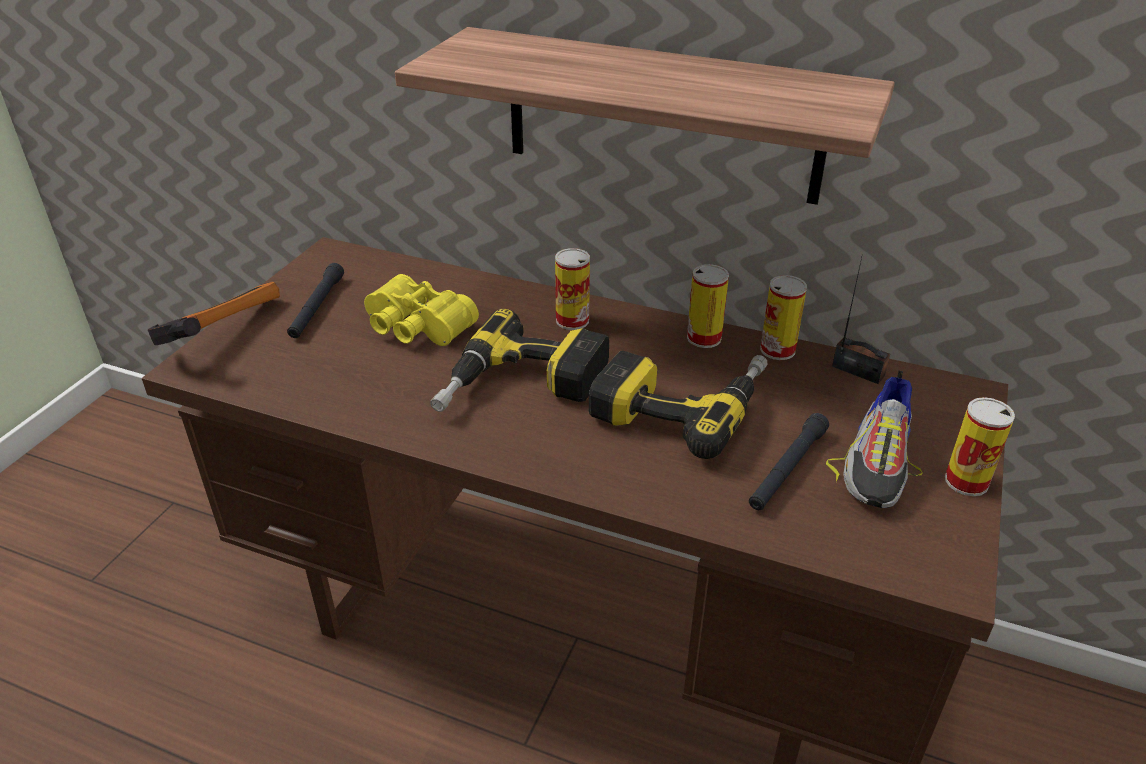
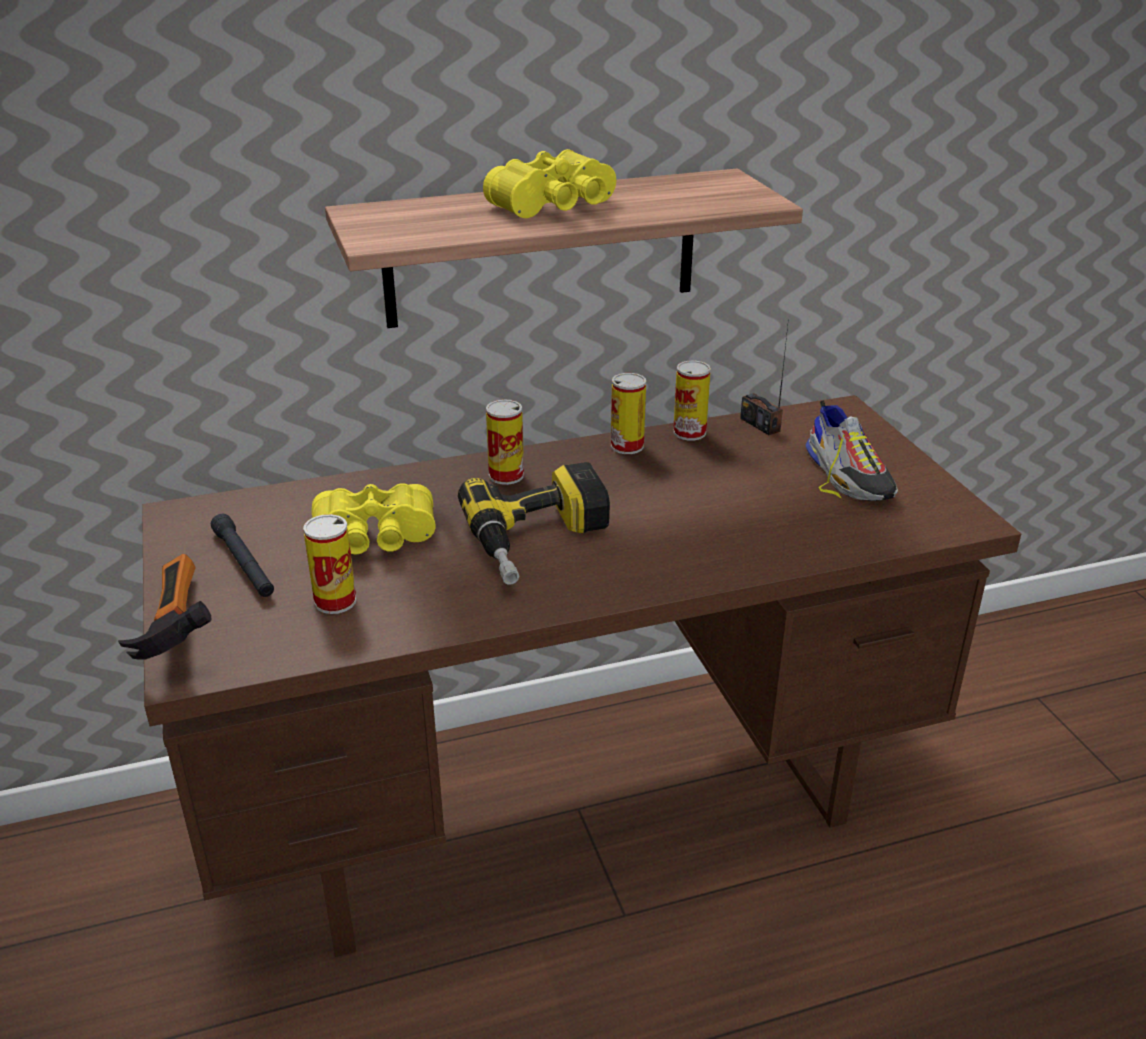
camera: 40 degrees left, 5 degrees down
(635, 74) = (558, 207): none -> yellow binoculars
(681, 405) = (677, 498): power drill -> none
(787, 469) = (803, 506): black flashlight -> none
(858, 371) = (760, 424): radio -> radio turned 120 degrees counterclockwise
(966, 481) = (909, 463): can -> can (335, 601)

